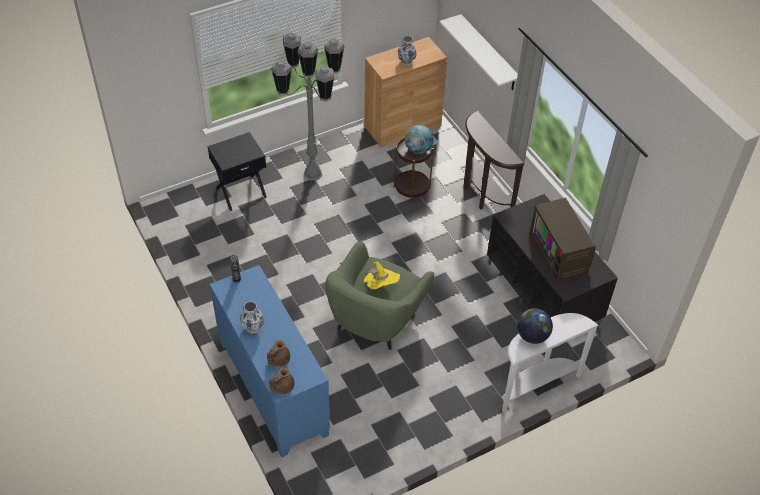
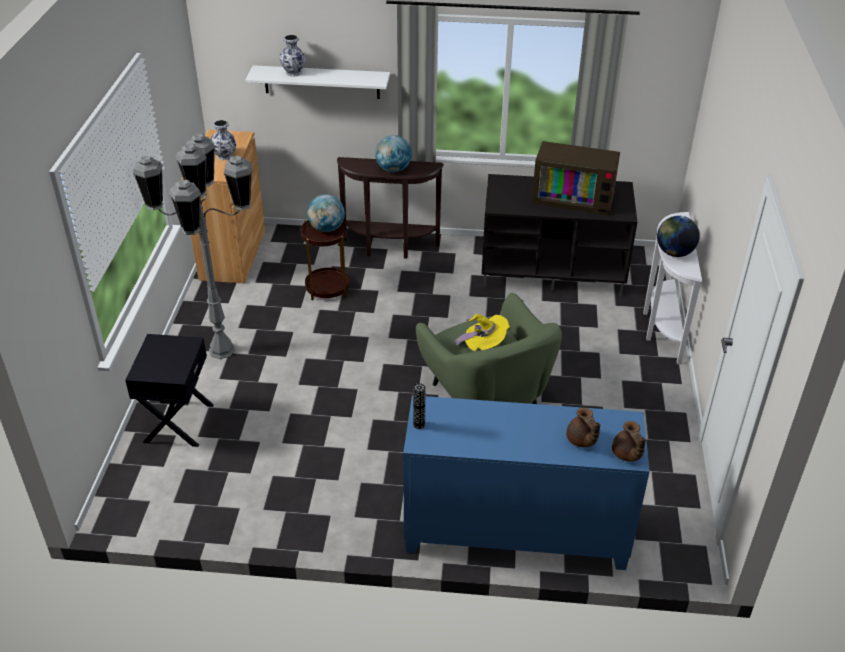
camera: 55 degrees left, 10 degrees down
(252, 327) = (511, 442): vase -> vase (293, 73)
(489, 143) = (393, 169): none -> globe

